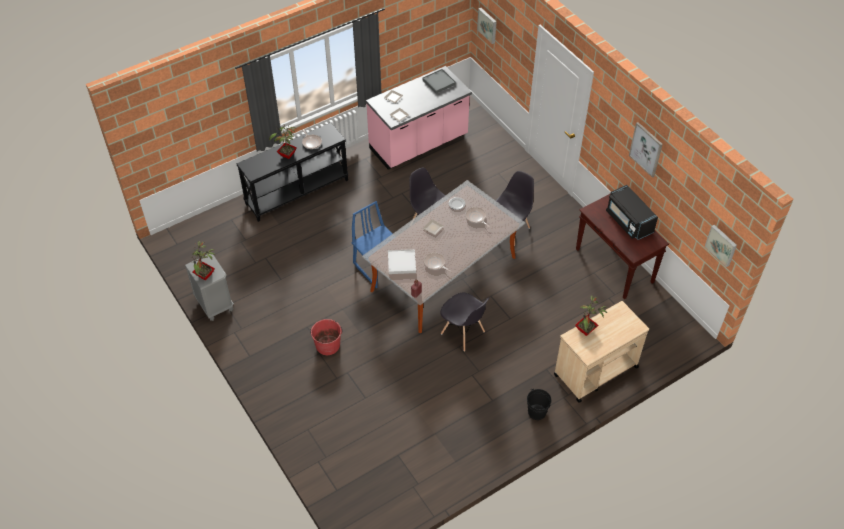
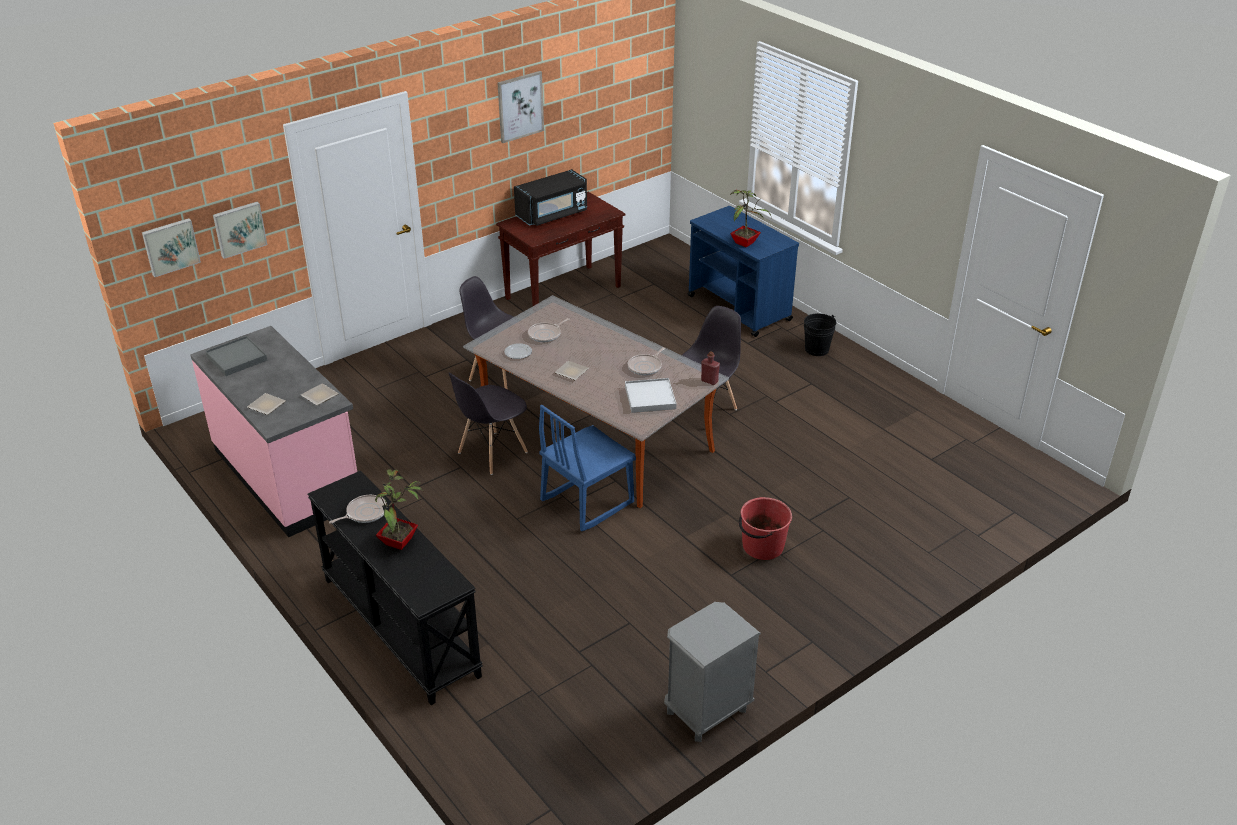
camera: 95 degrees left, 15 degrees down
(205, 276) = (727, 629): potted plant -> none
(595, 371) = (739, 308): beige cart -> blue cart
(721, 245) = (644, 106): picture -> picture (239, 229)

